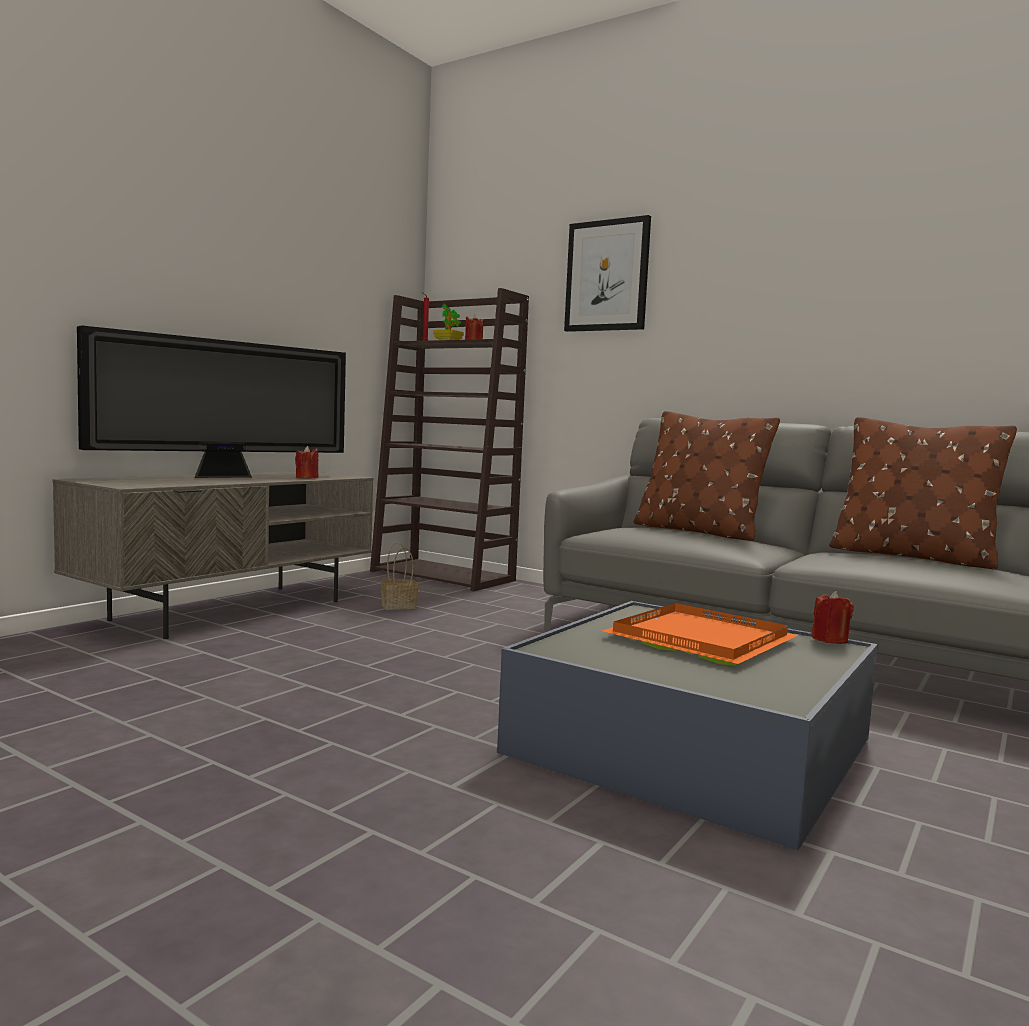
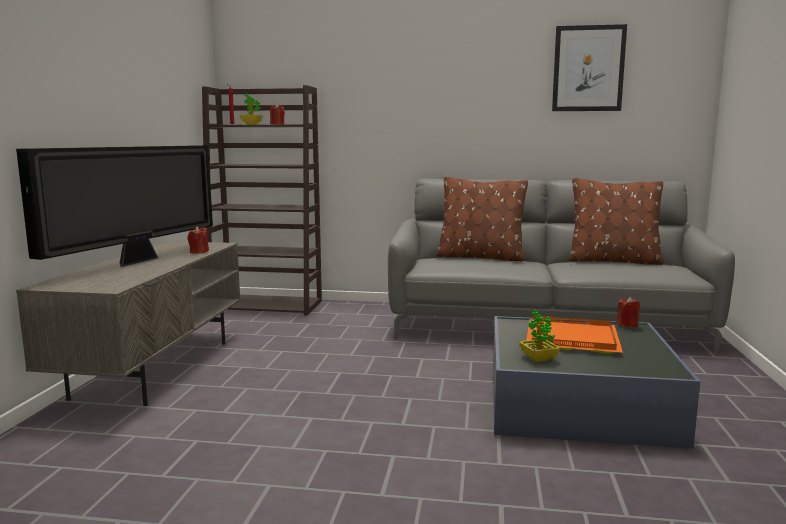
camera: 25 degrees left, 5 degrees up
(399, 606) = (275, 338): basket -> none
(594, 650) = (538, 359): none -> potted plant
(607, 276) = (379, 75): picture -> picture (588, 69)

